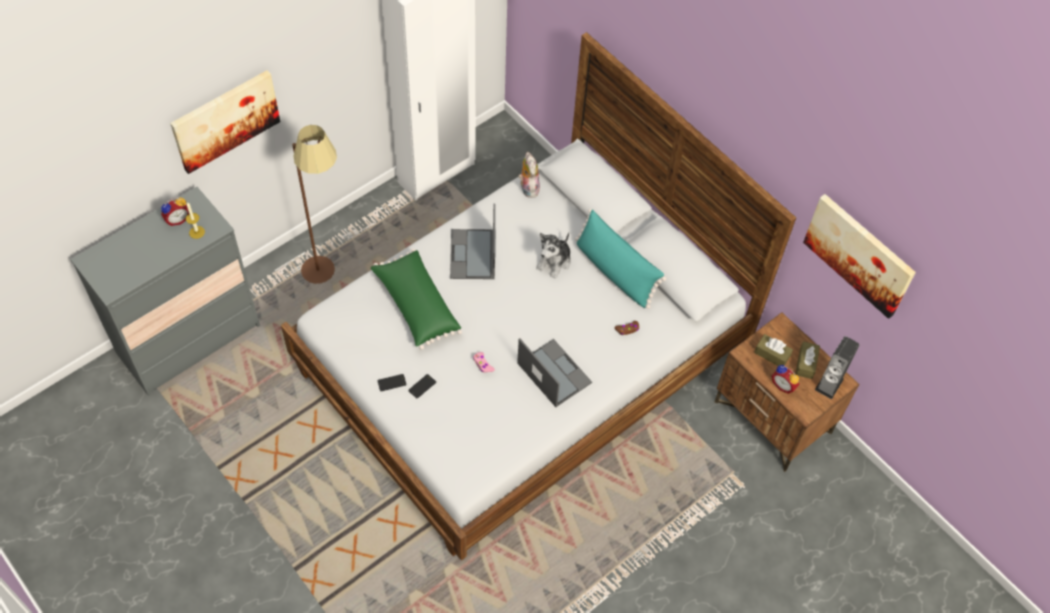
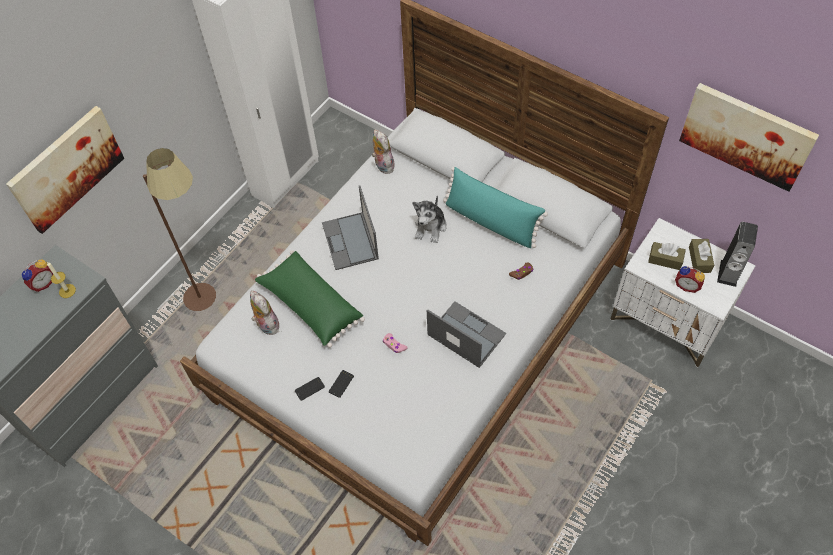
camera: 10 degrees left, 0 degrees up
(369, 312) = (266, 324): none -> plush toy
(773, 417) = (669, 319): brown nightstand -> white nightstand

